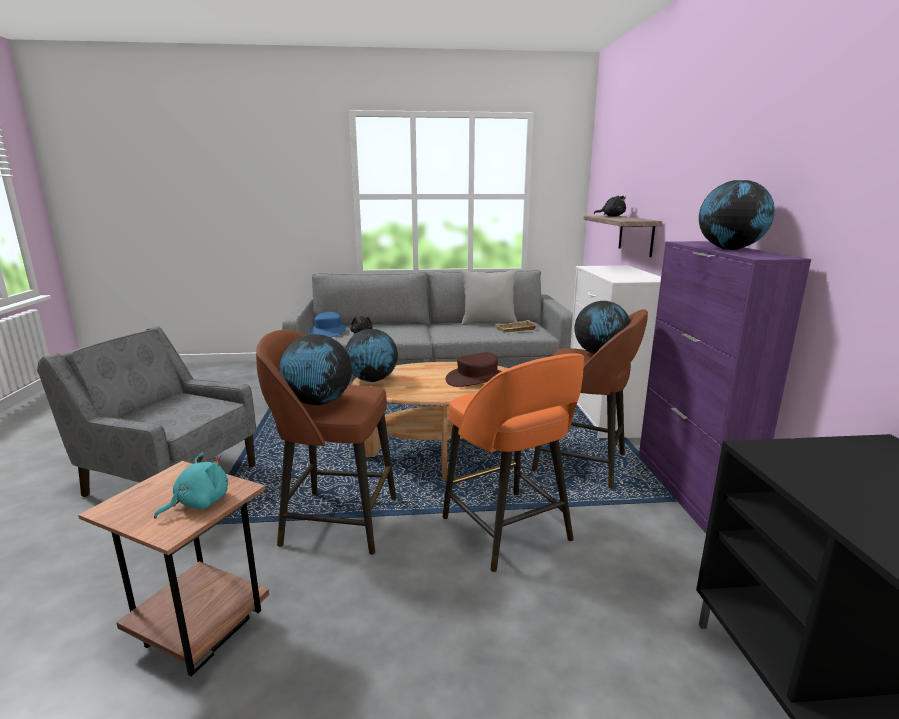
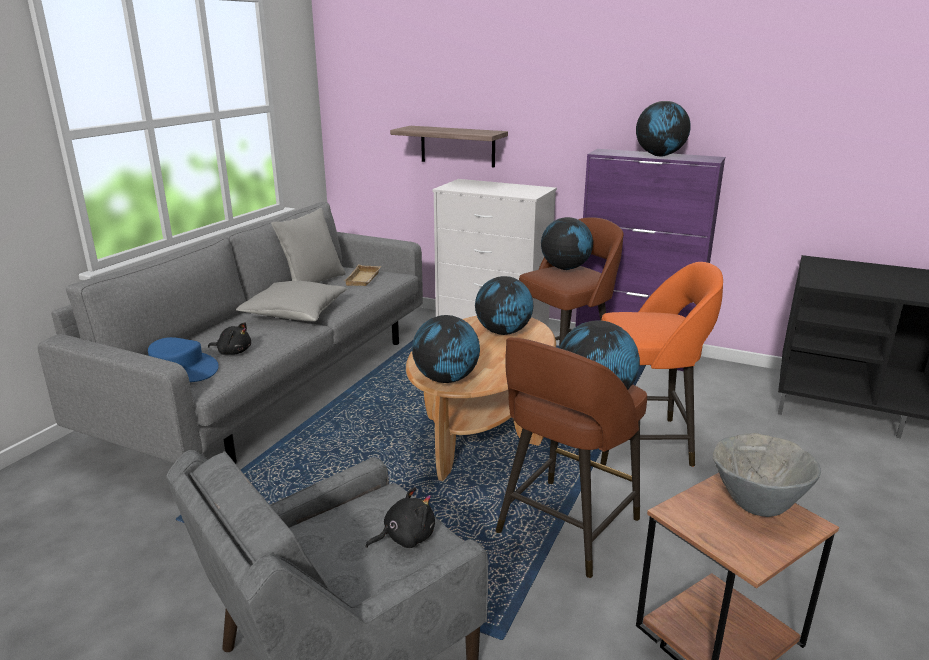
camera: 60 degrees left, 5 degrees up
(199, 503) = (756, 504): turquoise plush toy -> grey bowl
(434, 331) = (295, 313): none -> grey pillow
(477, 379) = (503, 332): brown hat -> globe
(611, 216) = (426, 128): black plush toy -> black plush toy (405, 537)

